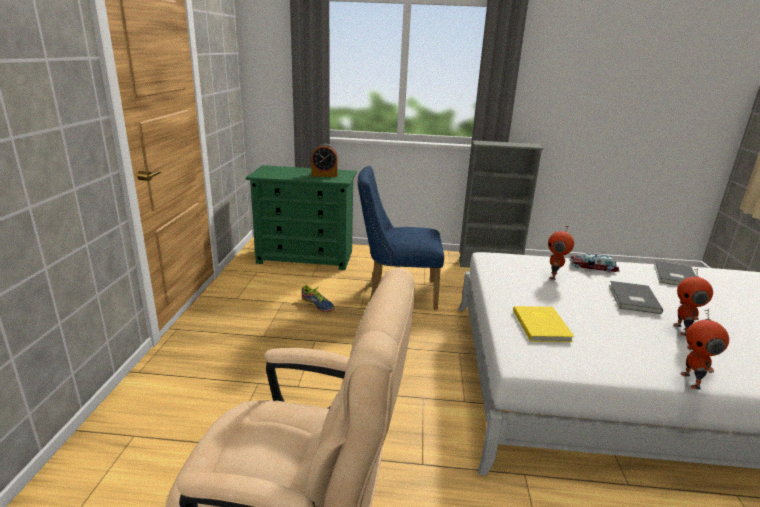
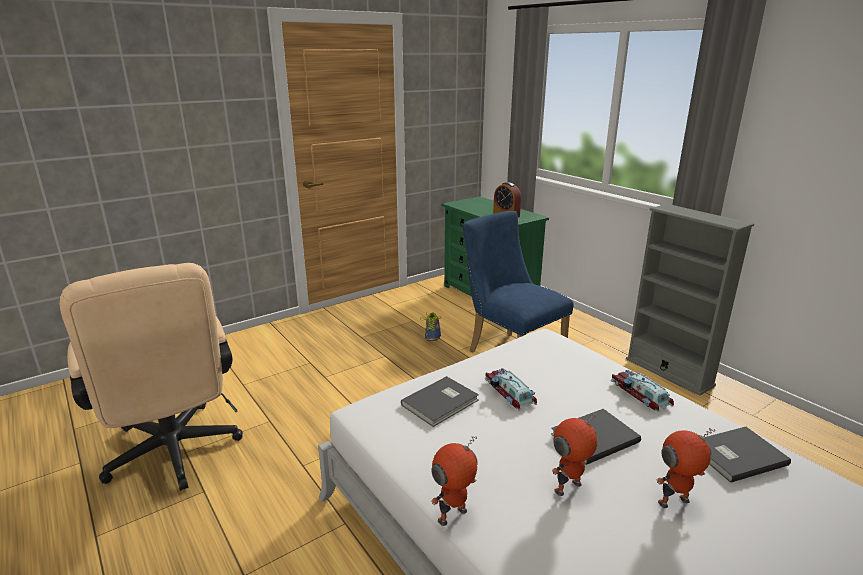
camera: 50 degrees right, 0 degrees up
(542, 325) = (442, 403): yellow book -> grey book
(554, 276) = (566, 379): toy robot -> toy robot (674, 503)
(554, 299) = (508, 393): none -> toy car

